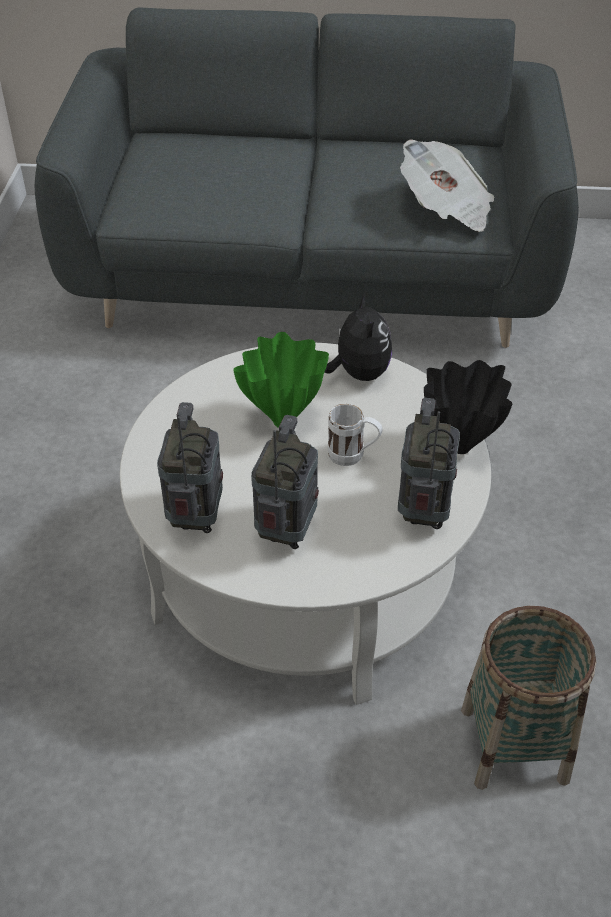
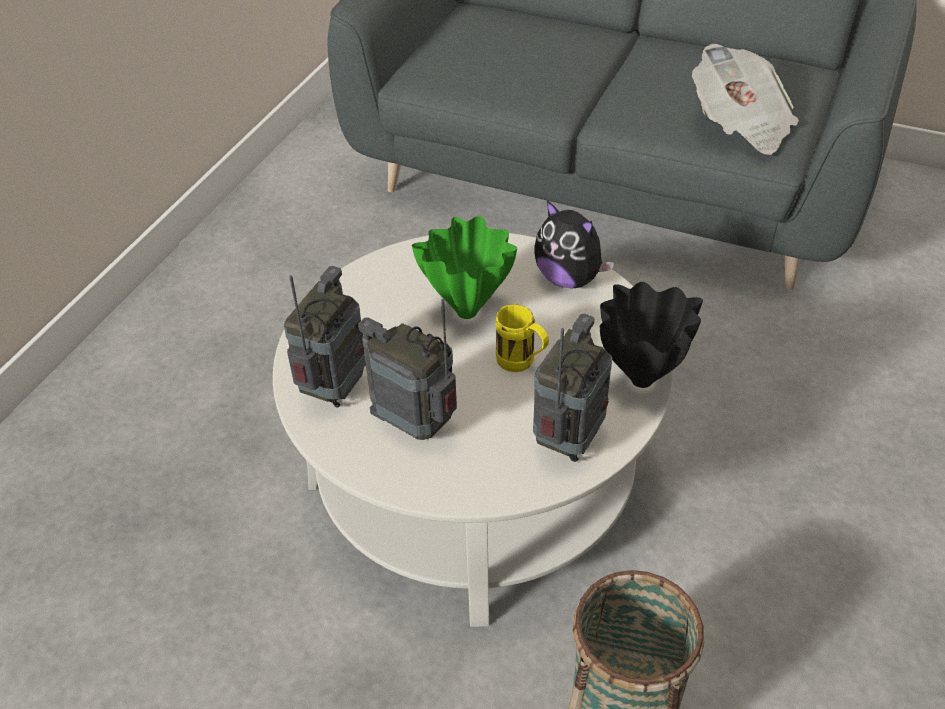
camera: 20 degrees right, 0 degrees up
(286, 531) = (416, 425): radio -> radio turned 90 degrees counterclockwise
(353, 457) = (522, 364): white mug -> yellow mug
(359, 373) = (569, 279): plush toy -> plush toy turned 120 degrees clockwise

